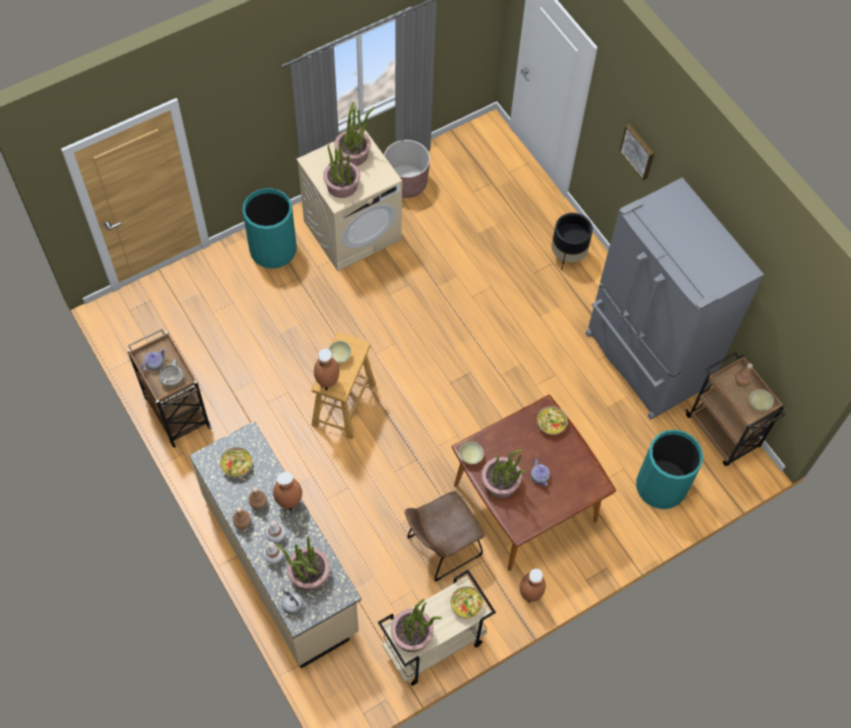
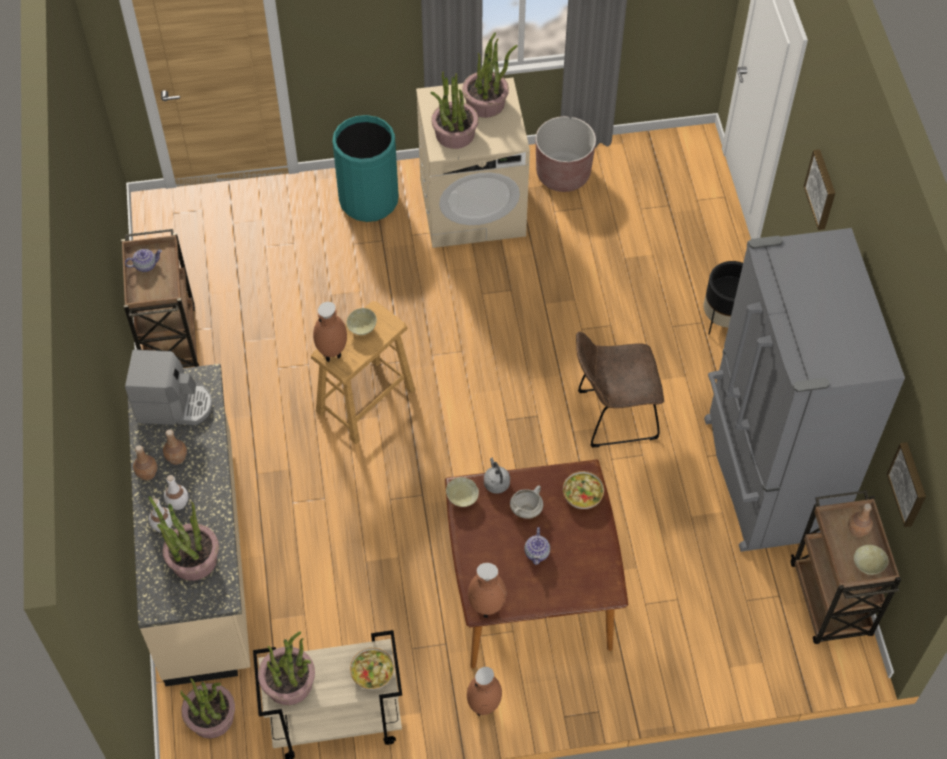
camera: 25 degrees right, 5 degrees down
(171, 379) = (156, 288): white cooking pot -> white cooking pot (526, 509)
(236, 465) = (174, 406): bowl -> coffee machine
(289, 504) = (212, 471): brown vase -> brown vase (486, 610)
(292, 604) = (156, 586): grey kettle -> grey kettle (496, 482)
(441, 548) = (400, 609): brown chair -> brown chair (612, 415)
(501, 483) = (484, 542): potted plant -> potted plant (211, 718)
(660, 486) = (716, 637): turquoise trash can -> none
(779, 342) = (909, 484): none -> picture

